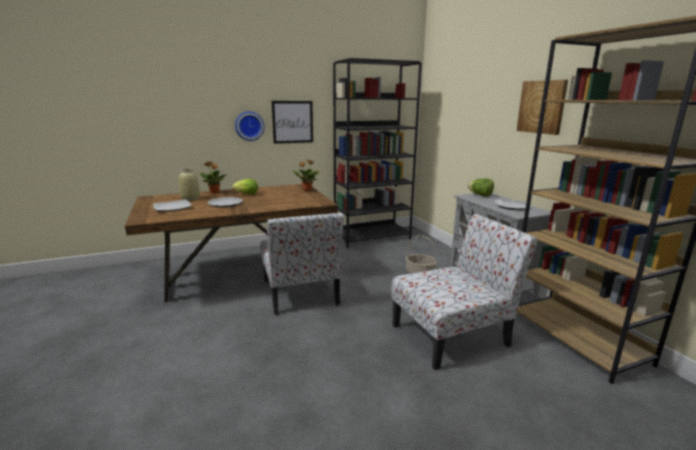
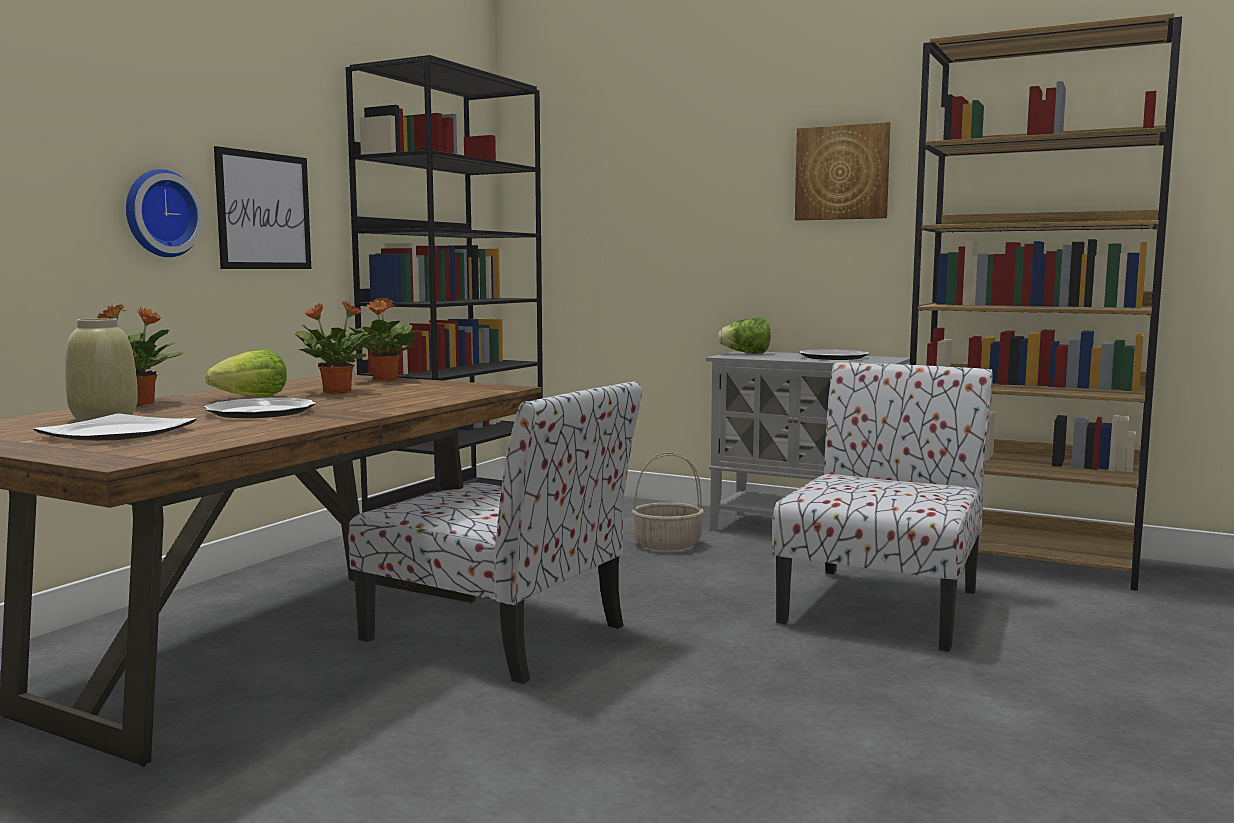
camera: 40 degrees left, 10 degrees down
(273, 195) = (335, 392): none -> potted plant

